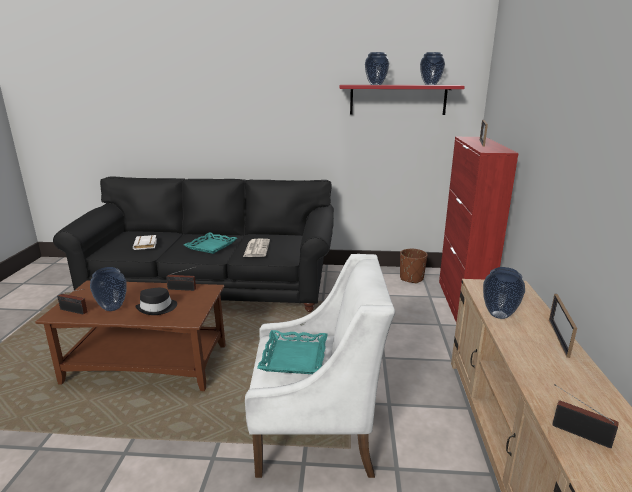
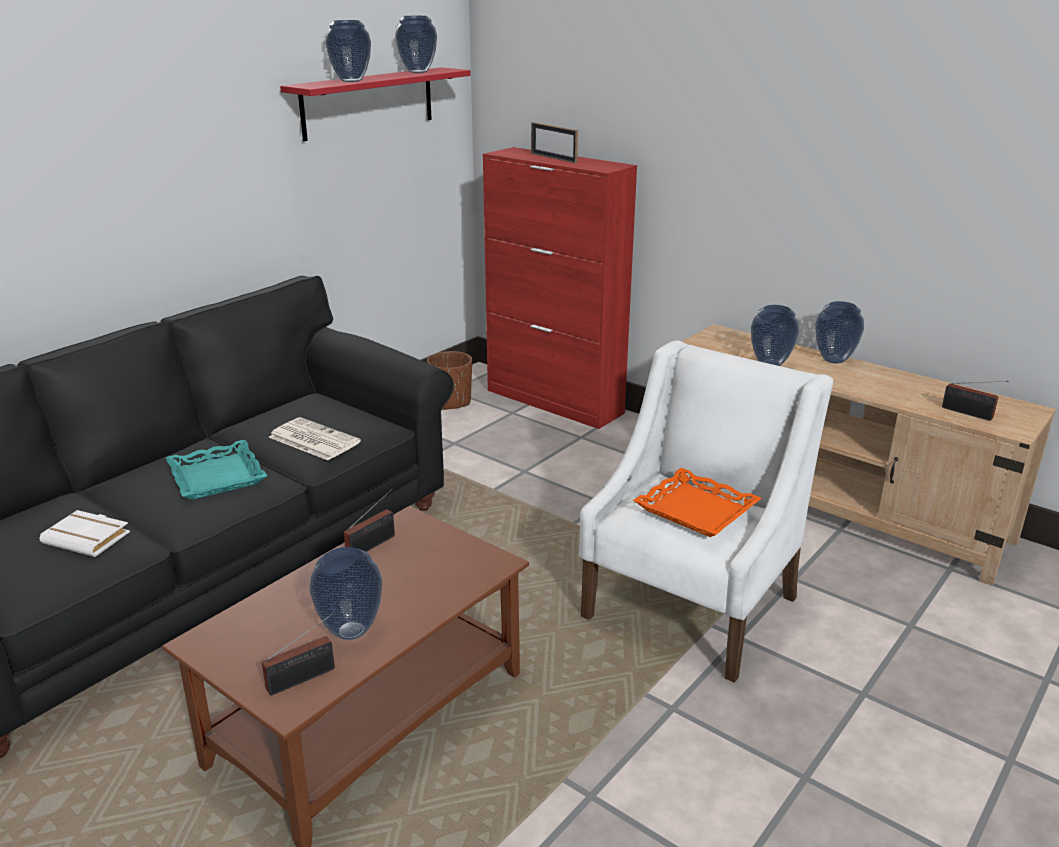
camera: 55 degrees left, 5 degrees up
(157, 308) = (415, 584): black hat -> none
(295, 357) = (697, 509): turquoise tray -> orange tray
(558, 337) = (835, 360): picture frame -> vase
(577, 432) = (969, 414): radio -> radio turned 120 degrees counterclockwise

